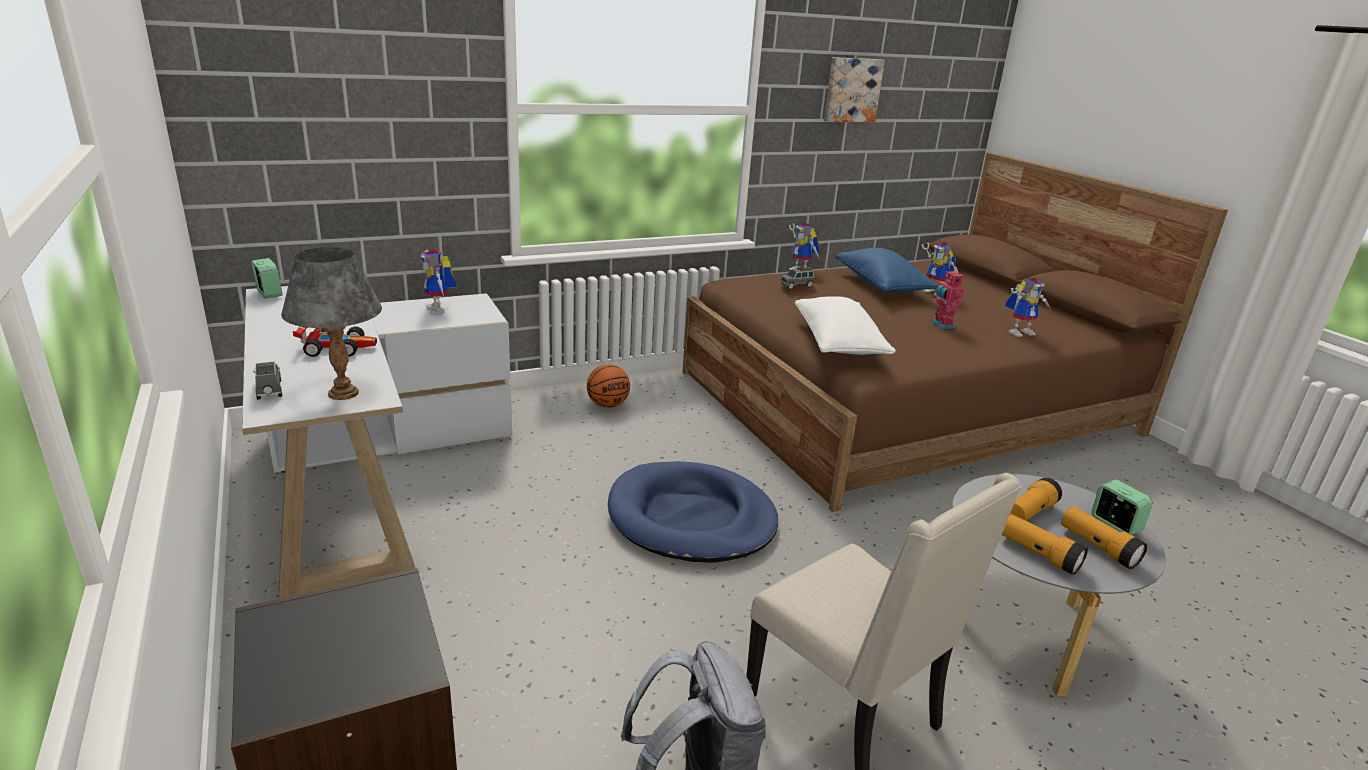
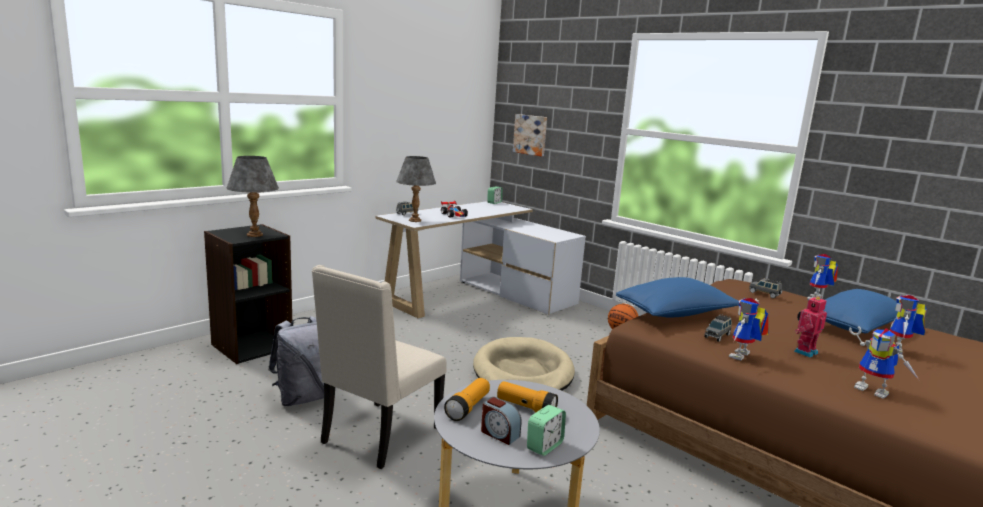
camera: 70 degrees right, 10 degrees down
(371, 631) = (254, 235): none -> grey table lamp
(440, 310) = (547, 232): toy robot -> toy robot (743, 357)
(691, 518) = (523, 372): blue dog bed -> beige dog bed
(838, 343) = (676, 314): white pillow -> blue pillow
(852, 90) = (925, 143): picture -> picture (531, 135)
(902, 346) = (717, 336): none -> grey toy car
(1098, 547) = (499, 434): flashlight -> alarm clock

